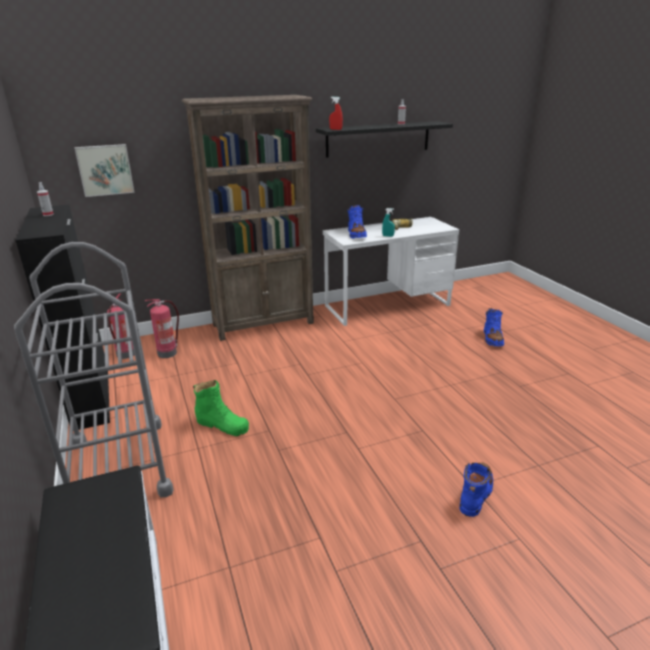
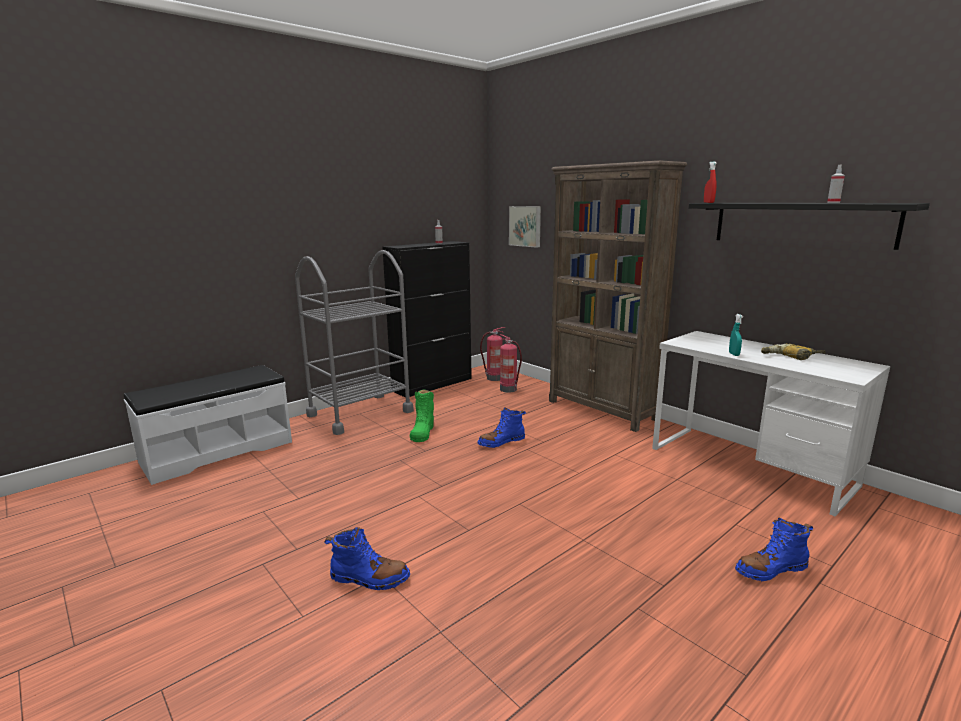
camera: 70 degrees right, 10 degrees down
(356, 234) = (708, 342): blue boot -> blue boot (501, 442)

